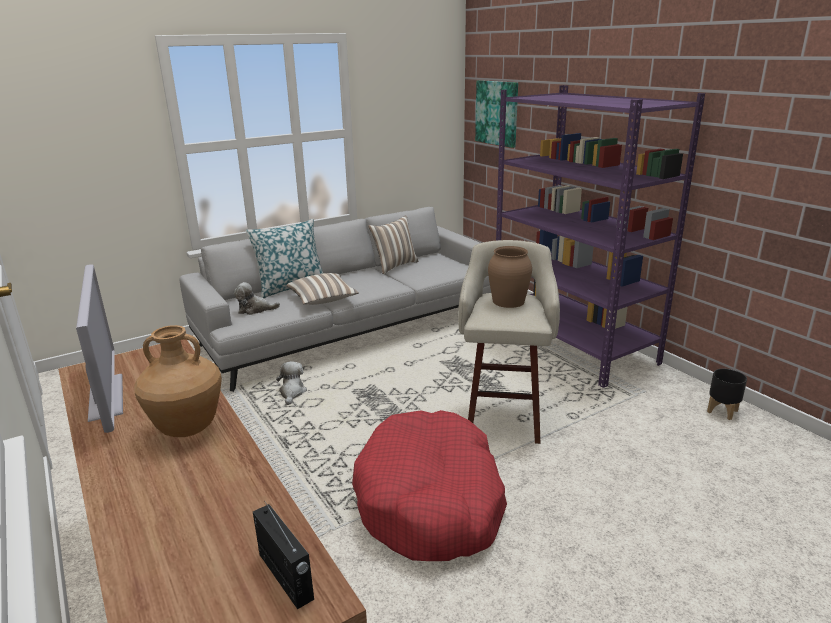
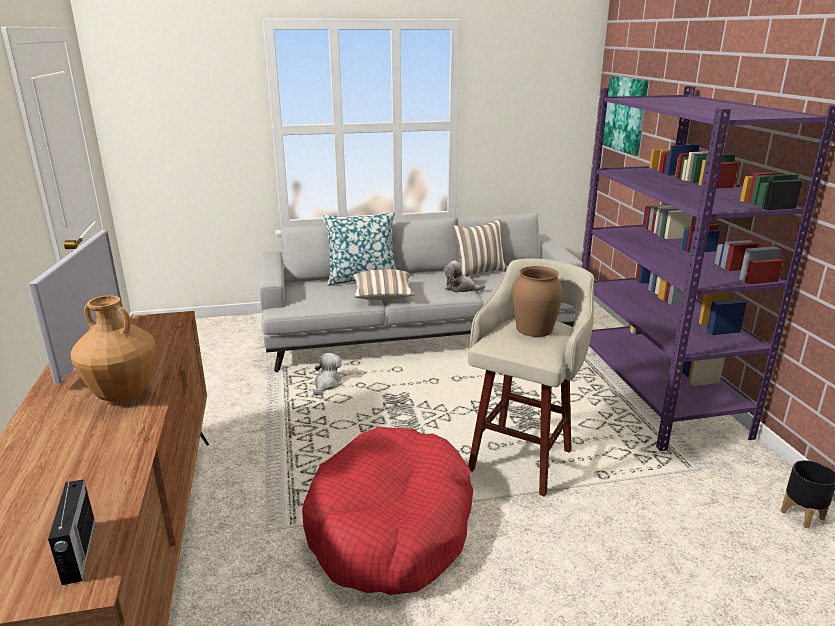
camera: 20 degrees right, 0 degrees up
(255, 309) = (314, 295): plush toy -> plush toy (461, 288)

